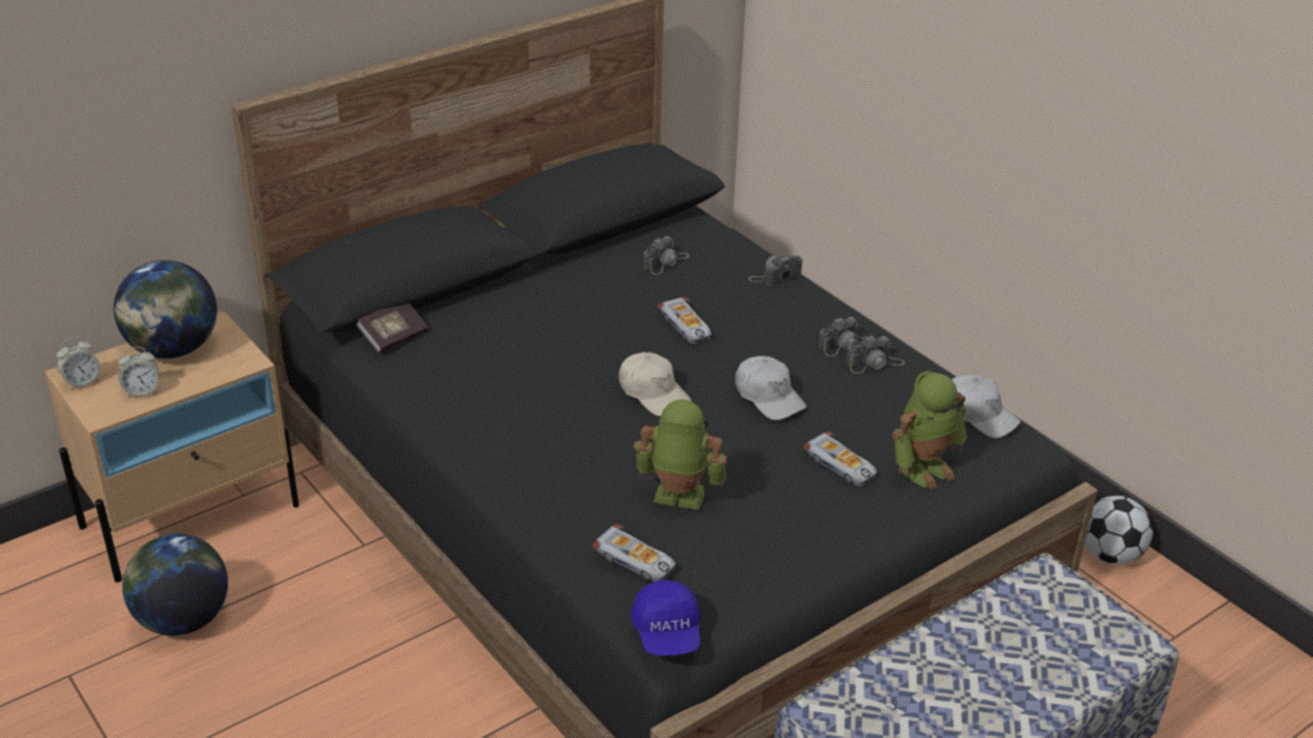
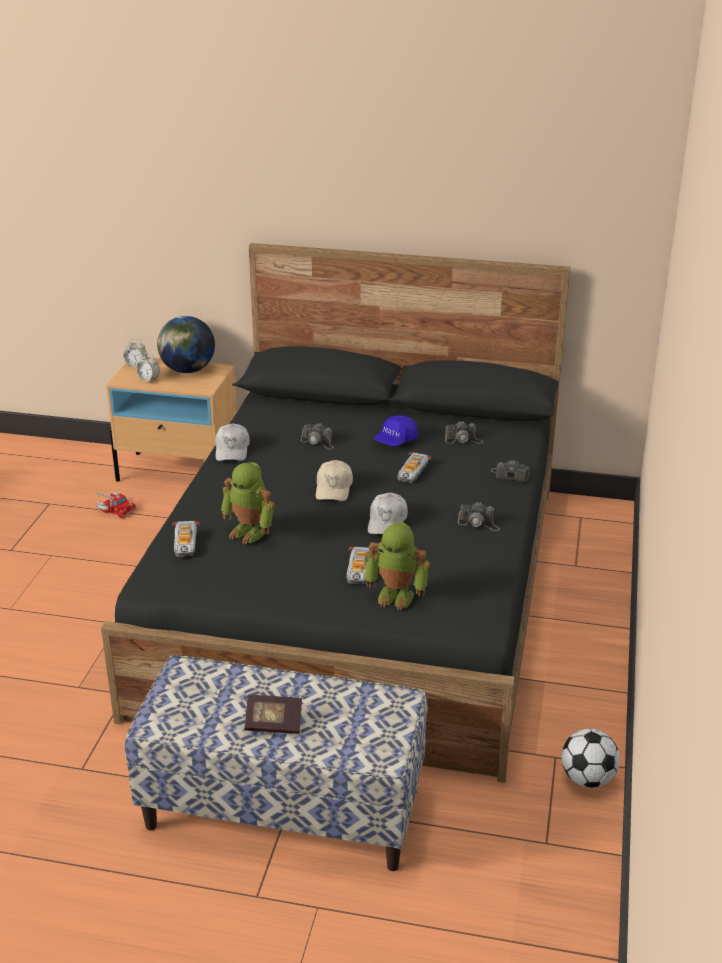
camera: 50 degrees right, 5 degrees down
(182, 620) = (114, 509): globe -> toy truck
(393, 337) = (272, 407): book -> book (273, 724)
(667, 633) = (145, 577): blue cap -> blue cap (395, 441)
(677, 498) = (250, 531): toy robot -> toy robot turned 150 degrees clockwise
(874, 363) = (476, 540): camera -> camera (318, 442)
(978, 415) = (481, 594): white cap -> white cap (232, 450)

